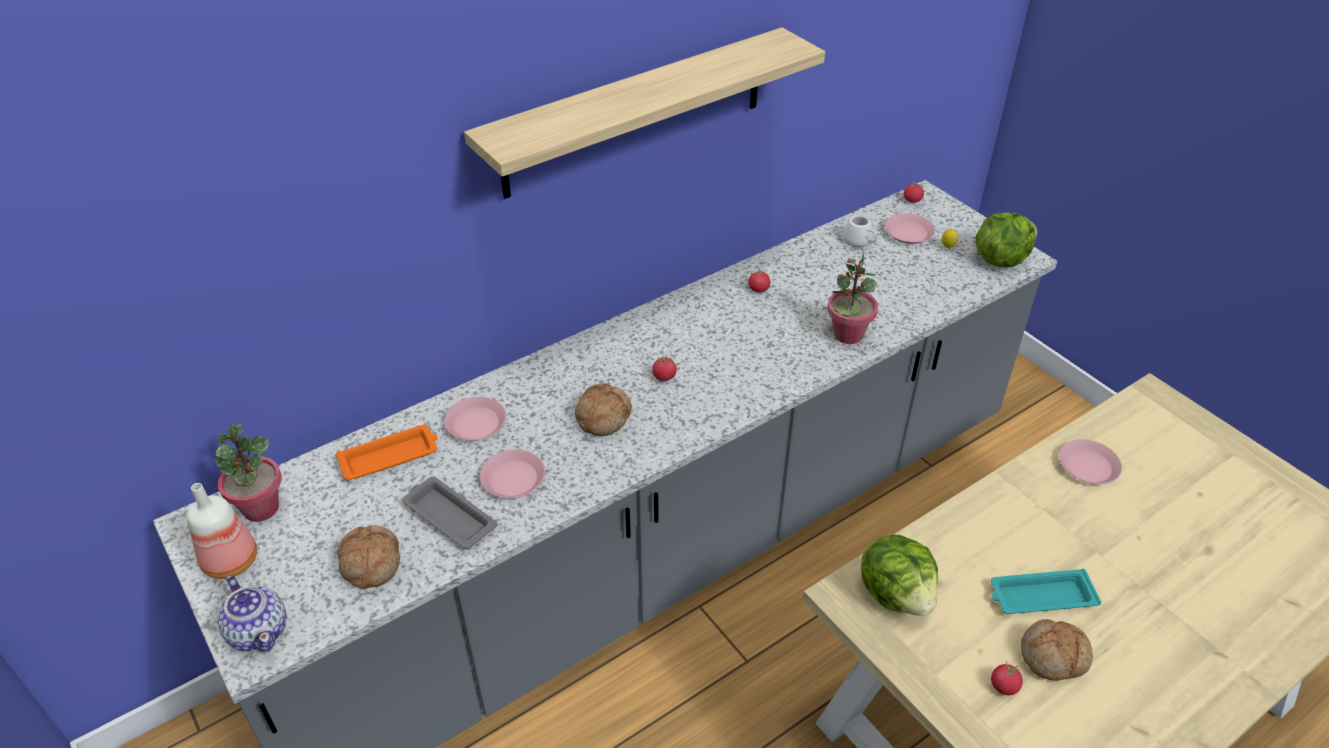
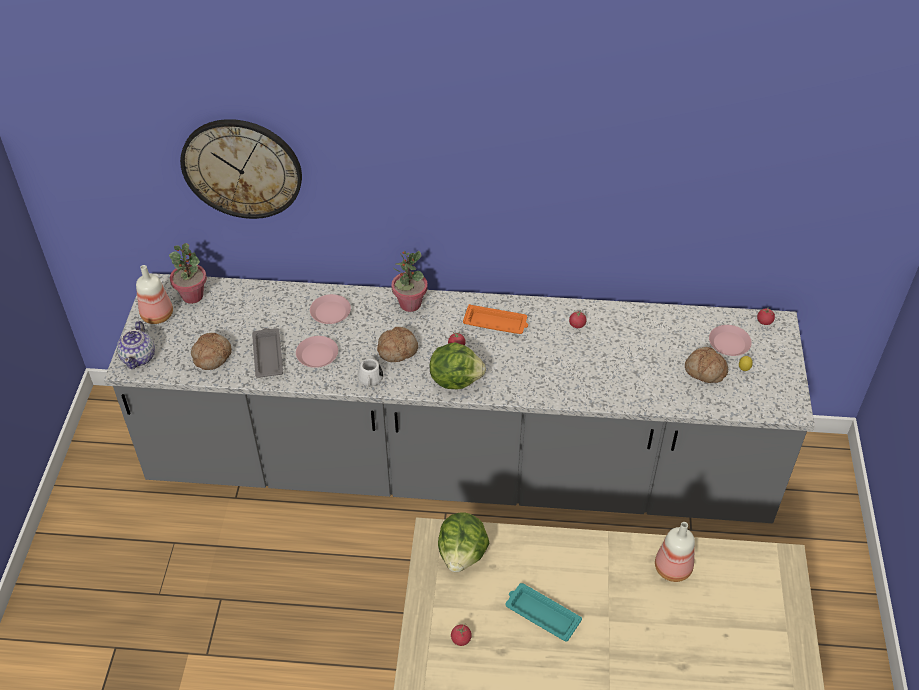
camera: 40 degrees right, 5 degrees up
(282, 263) = (242, 168): none -> wall clock
(390, 457) = (273, 305): orange tray -> orange tray (496, 323)
(635, 113) = (503, 167): shelf -> none
(848, 334) = (597, 387): potted plant -> potted plant (410, 304)
(860, 241) = (686, 330): white mug -> white mug (370, 380)
(1000, 259) = (771, 400): lettuce -> lettuce (455, 379)
(1054, 658) = (507, 647): bread -> bread (704, 371)
(1088, 466) = (673, 569): pink plate -> bottle

